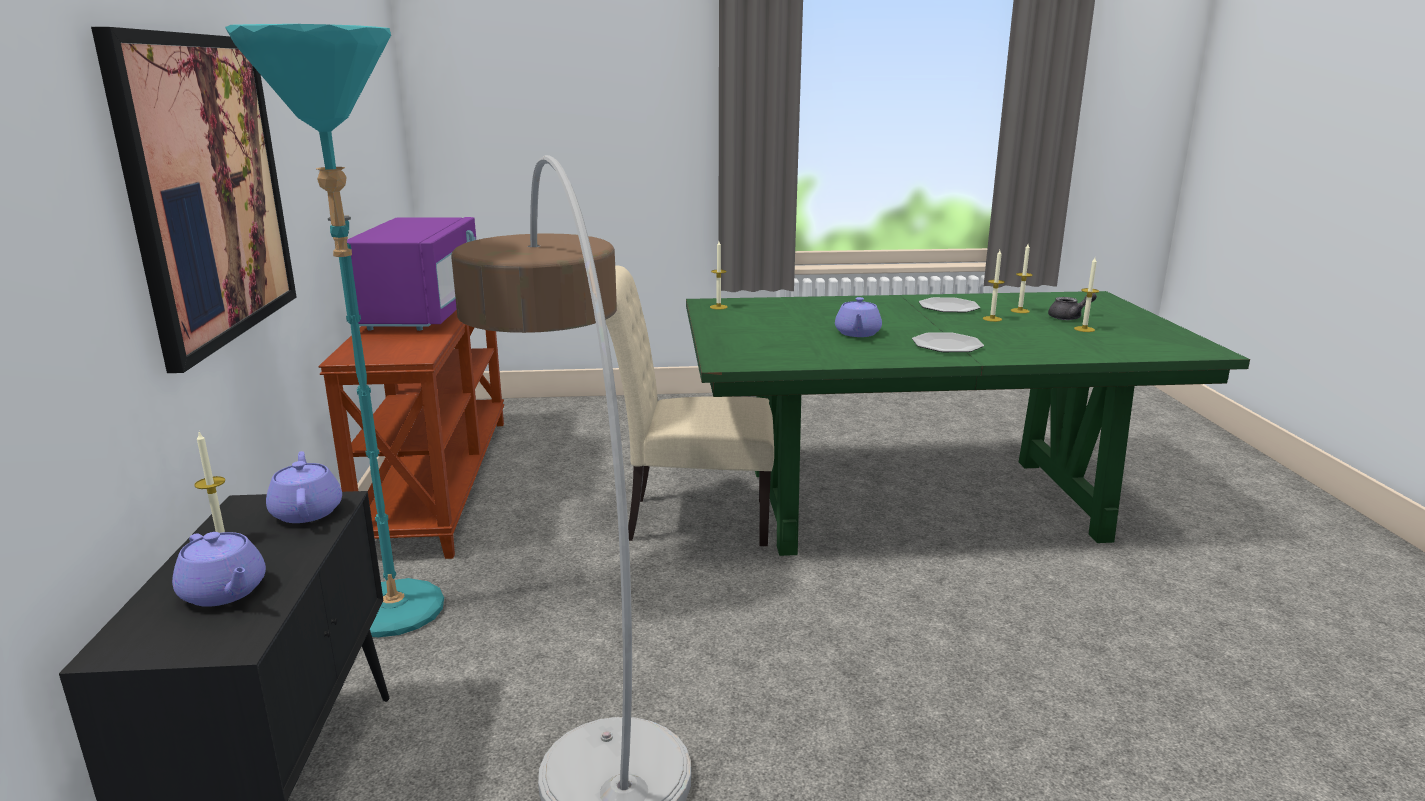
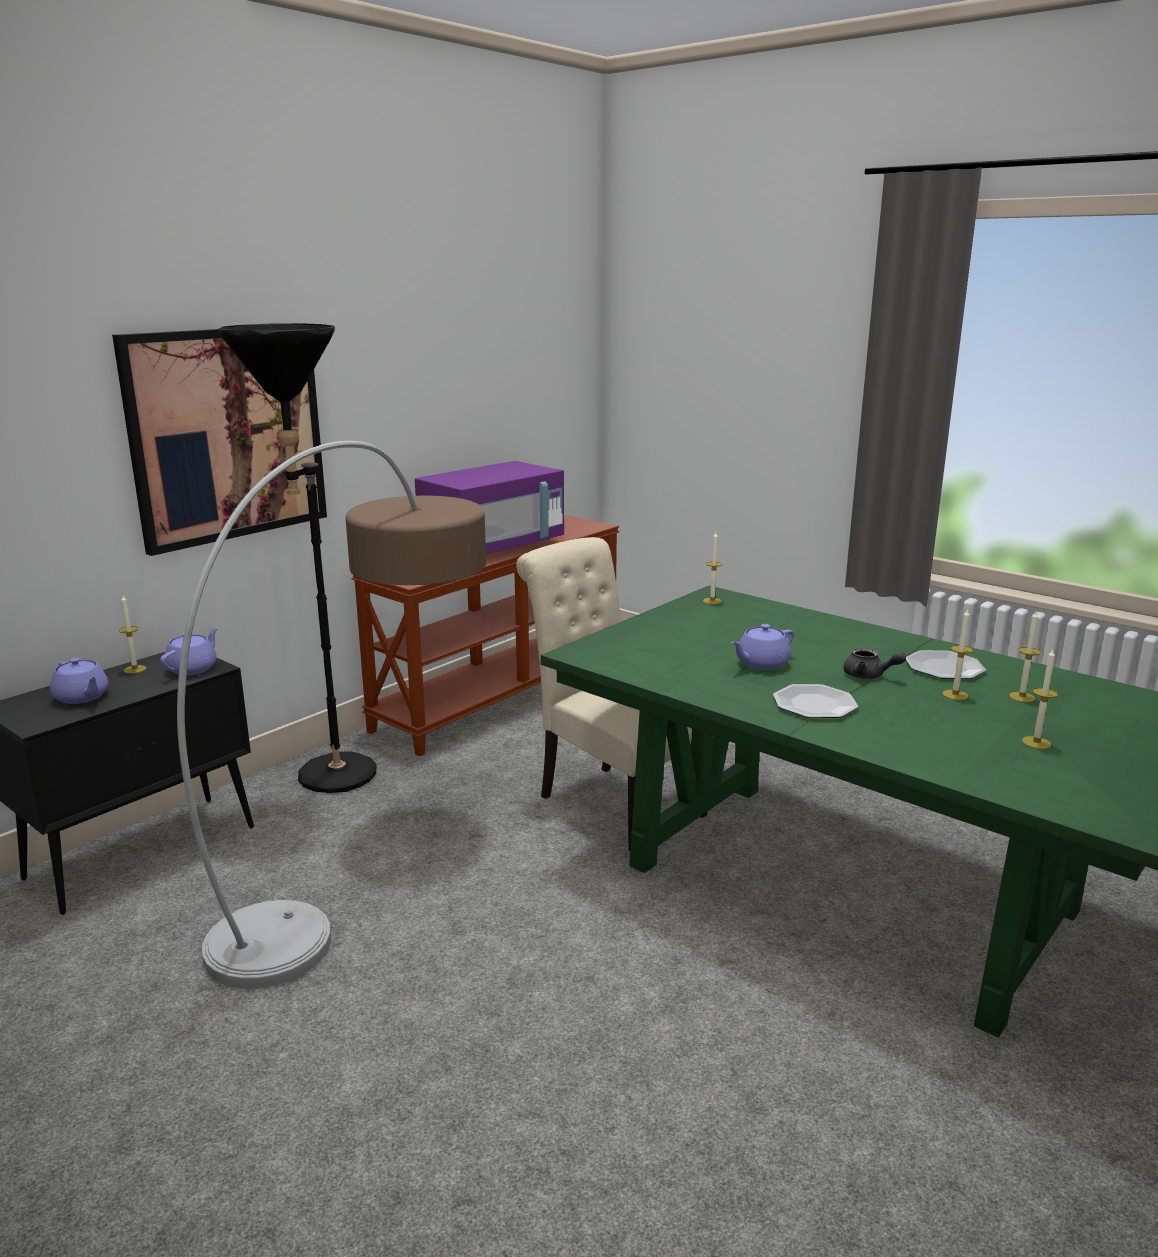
camera: 45 degrees right, 0 degrees up
(224, 592) = (82, 697): purple teapot -> purple teapot turned 45 degrees counterclockwise
(395, 622) = (326, 782): turquoise floor lamp -> black floor lamp
(1069, 317) = (1063, 724): grey teapot -> grey teapot (869, 676)

